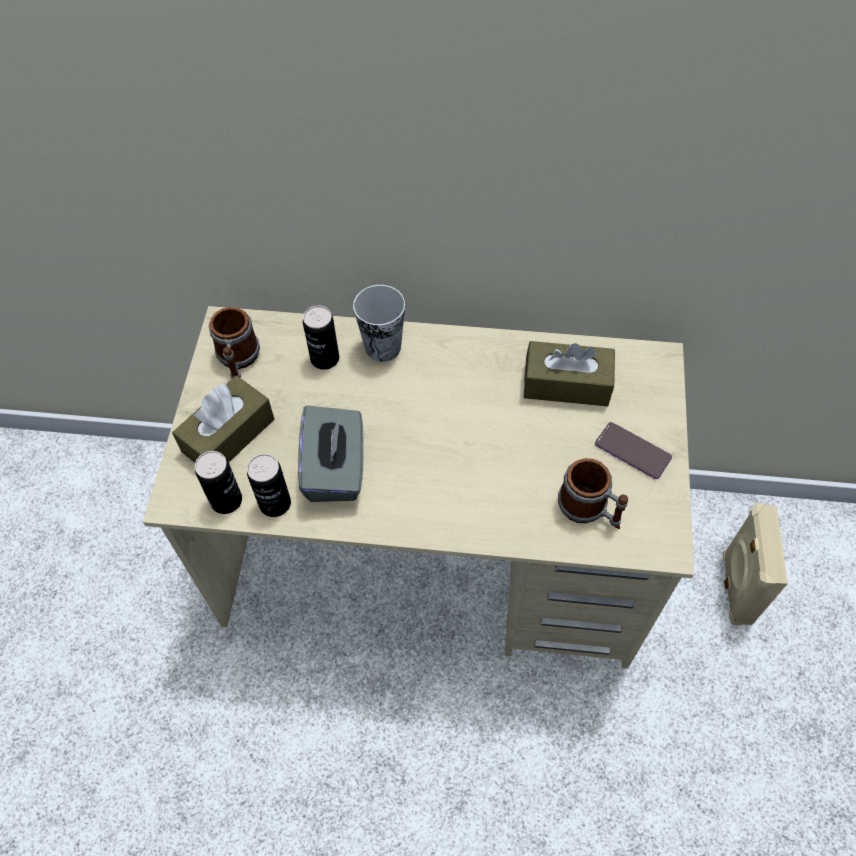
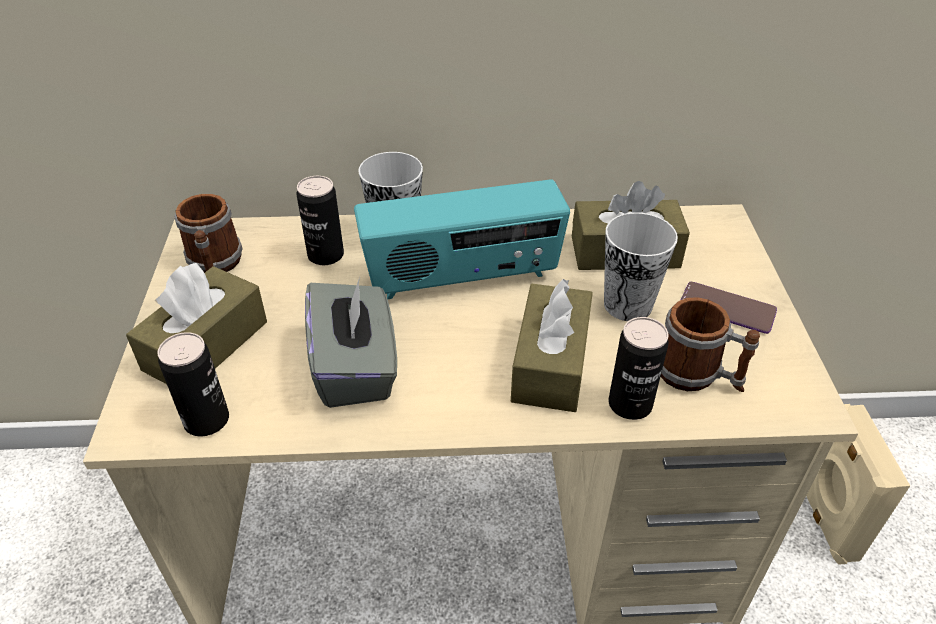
camera: 10 degrees left, 15 degrees down
(275, 503) = (276, 416): can -> can (630, 404)
(429, 395) = (462, 278): none -> radio
(480, 484) = (550, 363): none -> brown tissue box
(554, 437) = (627, 304): none -> cup

